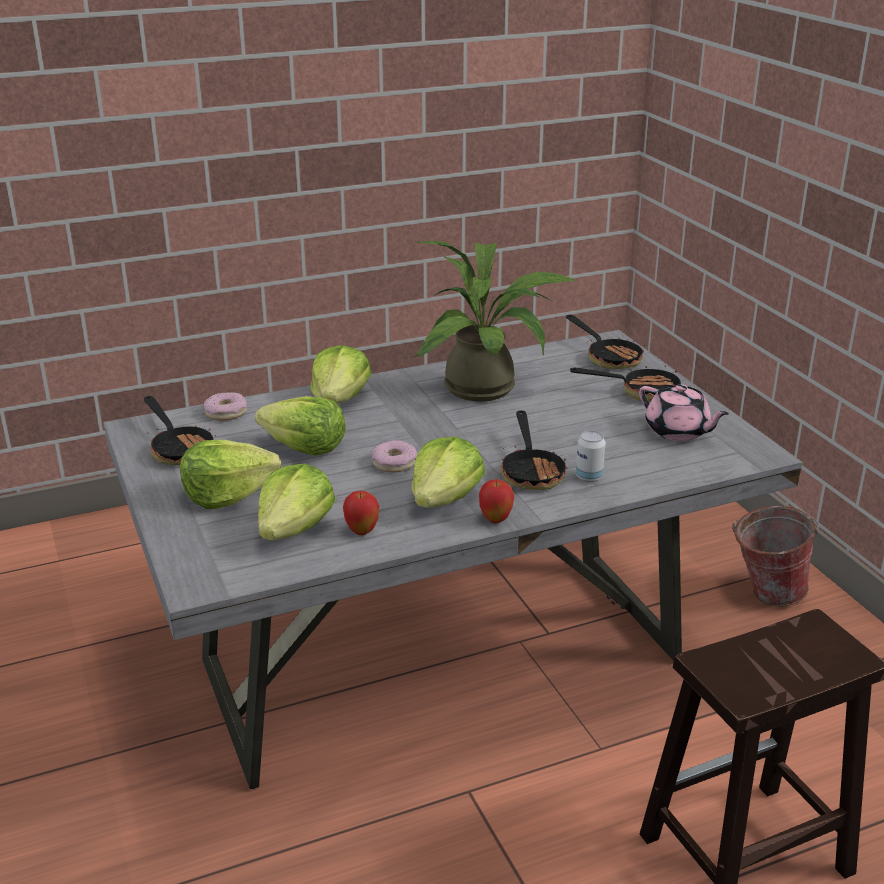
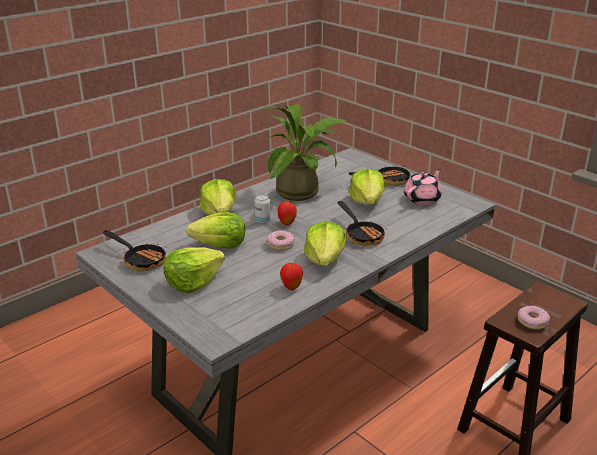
camera: 20 degrees left, 0 degrees up
(226, 413) = (154, 233): donut -> donut (532, 321)
(294, 529) = (250, 294): lettuce -> lettuce (367, 201)
(495, 519) = (362, 265): apple -> apple (287, 223)
(589, 477) = (394, 232): can -> can (262, 221)
(608, 357) = (356, 164): frying pan -> none
(678, 431) = (422, 199): pink teapot -> pink teapot turned 75 degrees counterclockwise
(765, 593) = (450, 284): bucket -> none

